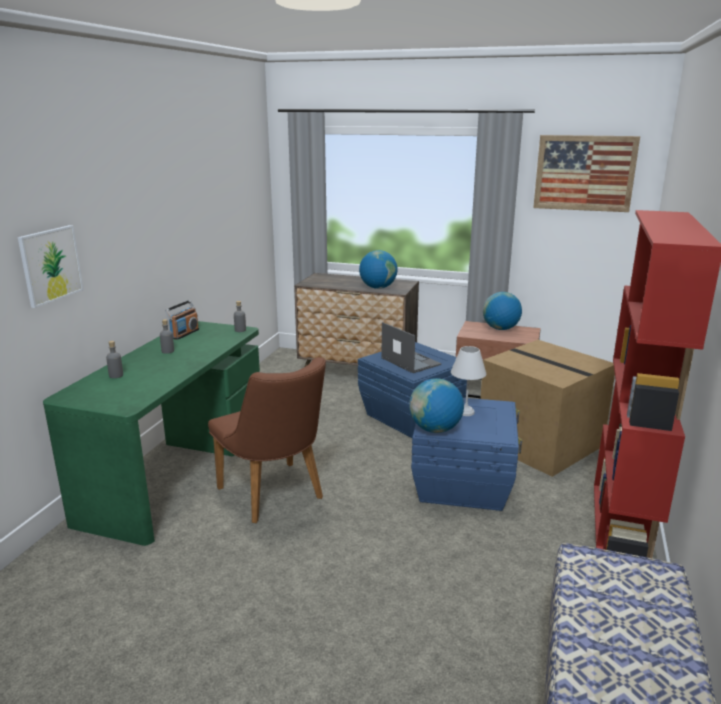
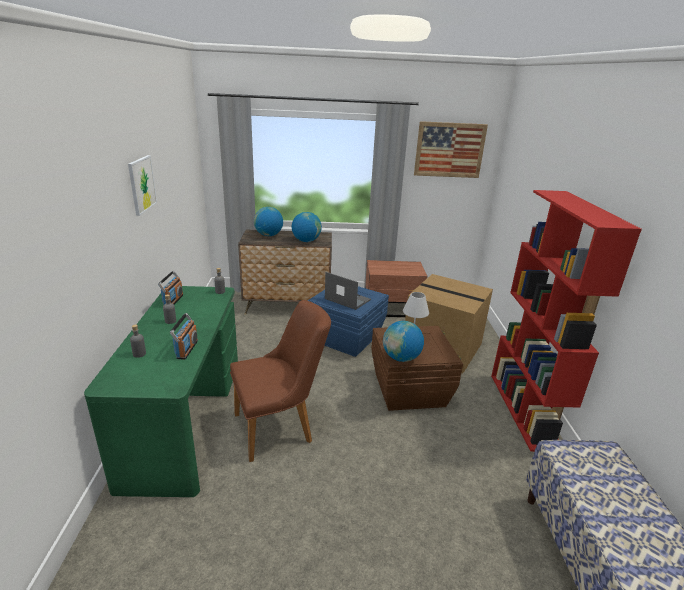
camera: 20 degrees left, 5 degrees up
(51, 265) = (73, 264): picture -> picture (141, 184)
(164, 377) = (186, 349): none -> radio
(276, 496) = (280, 427): brown chair -> brown chair turned 60 degrees counterclockwise
(463, 483) = (409, 389): blue storage box -> brown storage box
(500, 329) = (395, 265): globe -> globe (268, 235)

